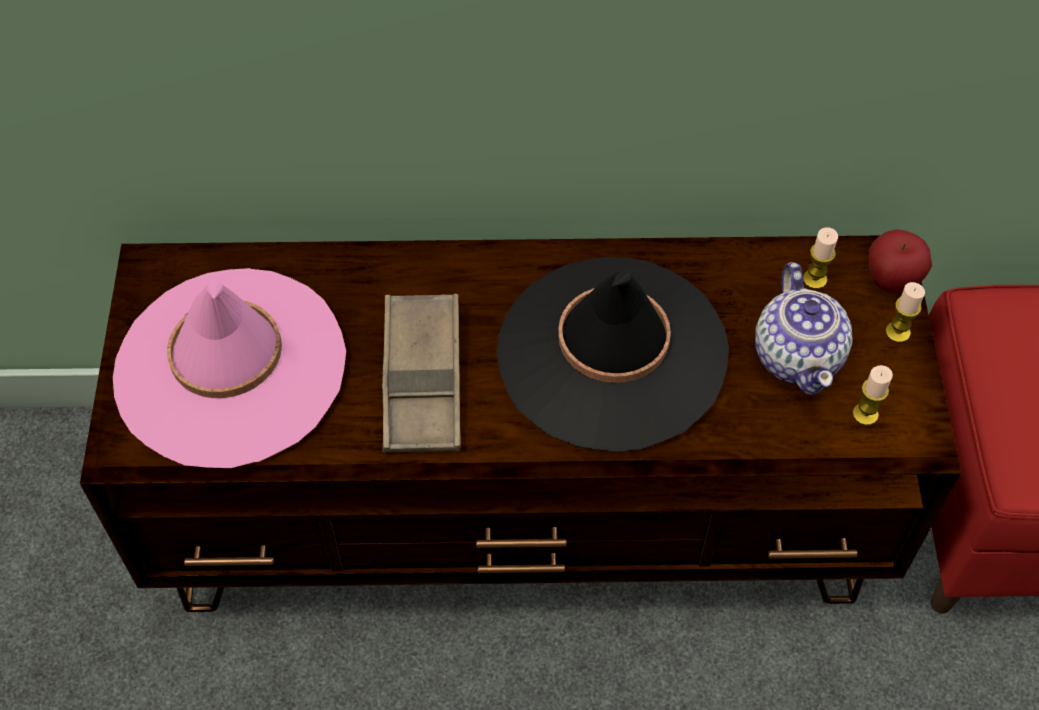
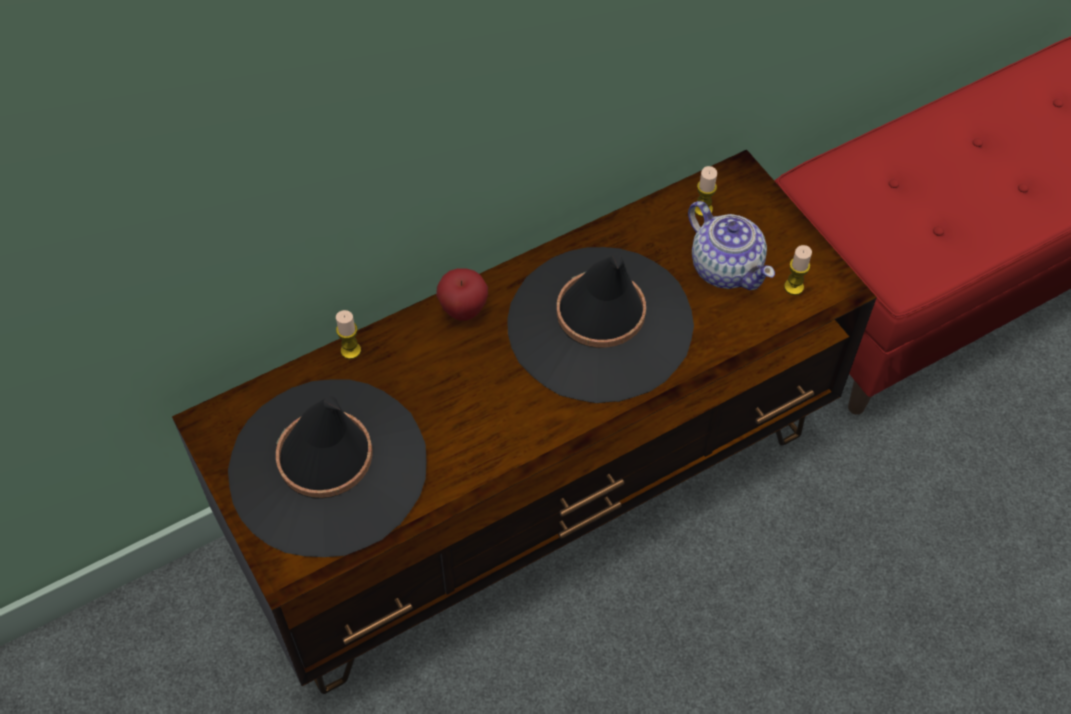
camera: 30 degrees left, 0 degrees up
(230, 368) = (328, 468): pink hat -> black hat
(422, 380) = (478, 407): brown tray -> none
(891, 282) = (753, 188): apple -> apple (463, 310)
(897, 332) = (779, 221): candle -> candle (350, 350)

